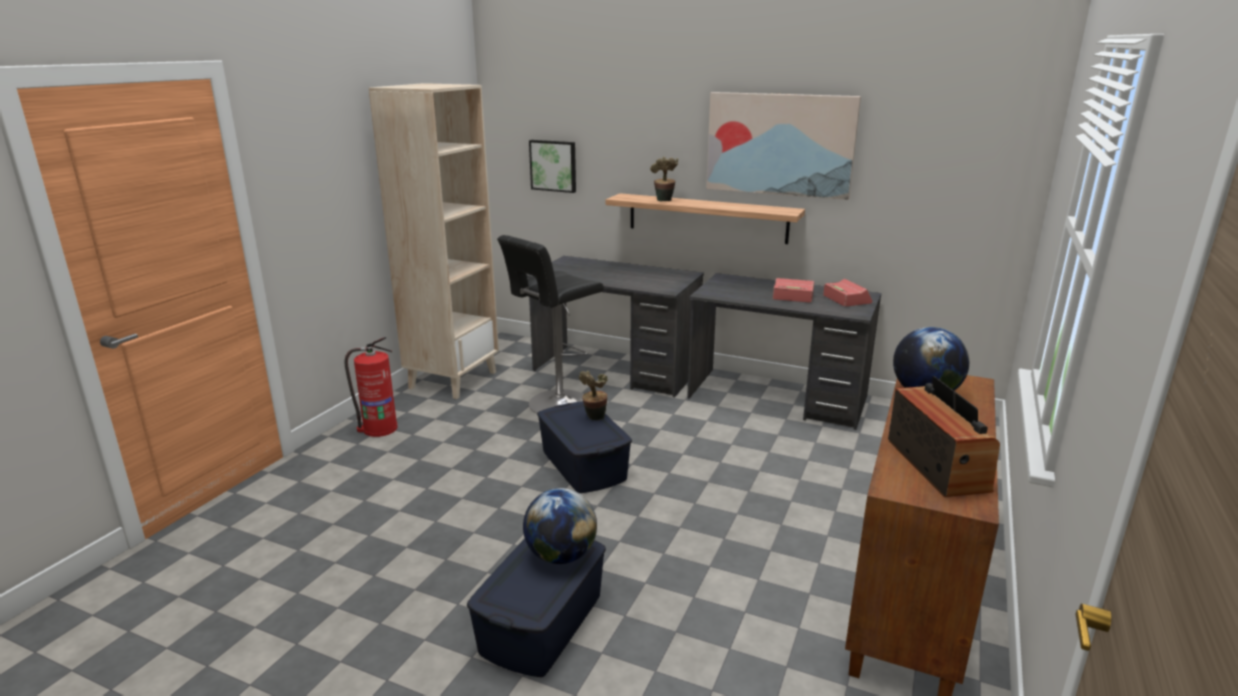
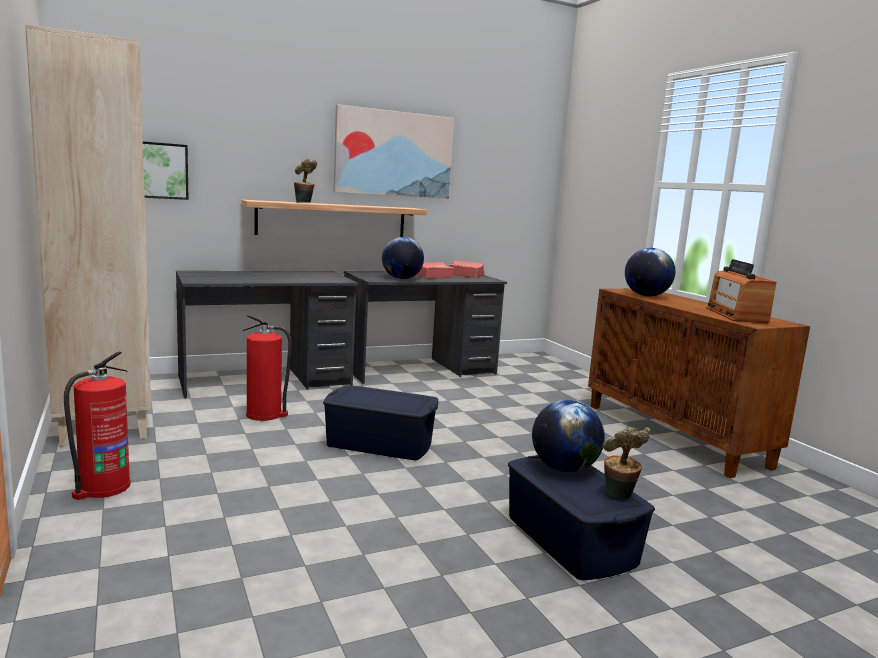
camera: 50 degrees left, 10 degrees down
(556, 405) = (265, 414): black stool -> fire extinguisher
(594, 418) = (379, 393): potted plant -> potted plant (619, 496)
(741, 296) = (401, 279): none -> globe
(937, 465) = (736, 315): radio -> radio turned 120 degrees counterclockwise

